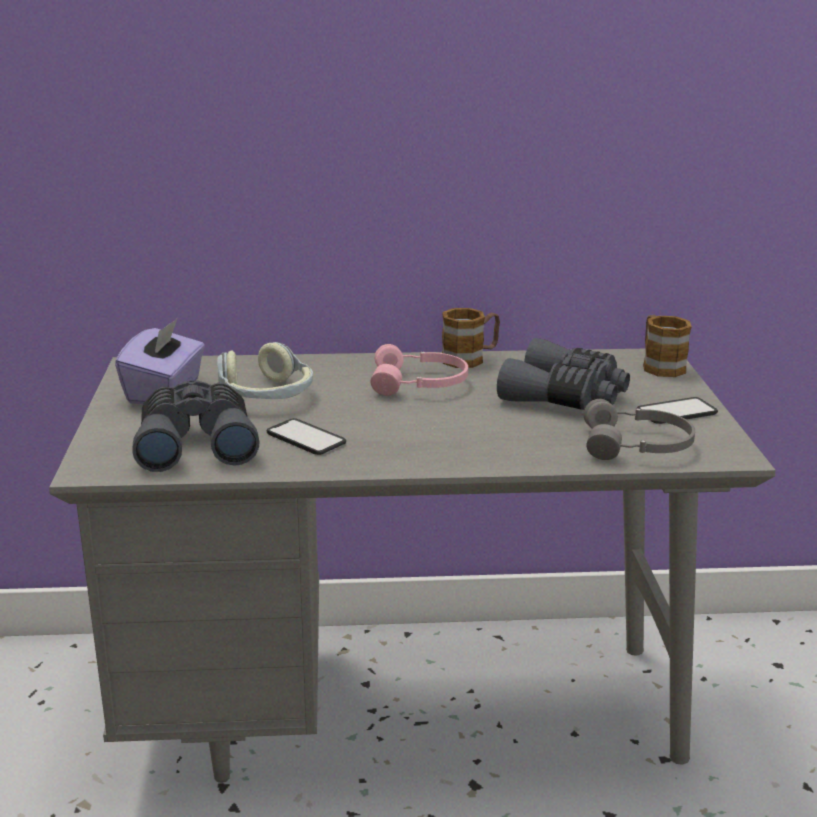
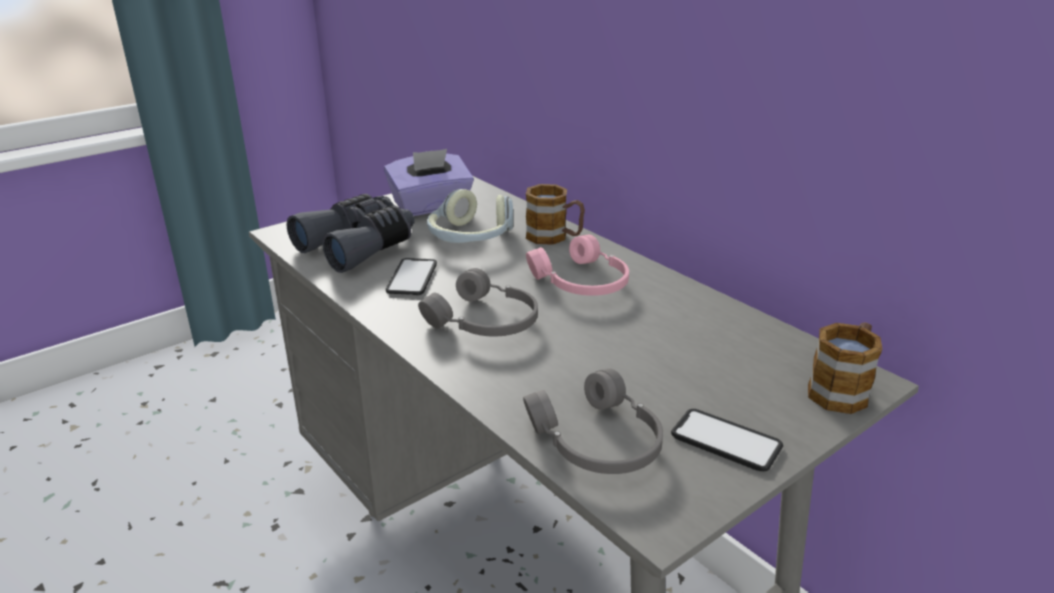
camera: 55 degrees right, 5 degrees up
(430, 433) = (484, 322): none -> grey headphones
(470, 358) = (674, 285): mug -> mug (554, 237)
(565, 396) = (661, 360): grey binoculars -> none

